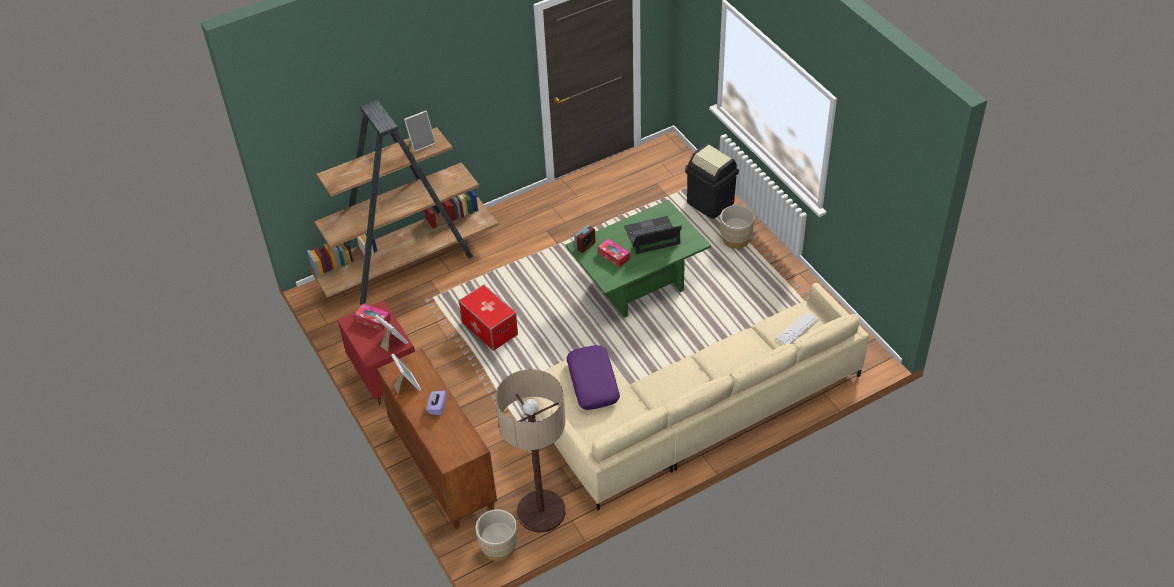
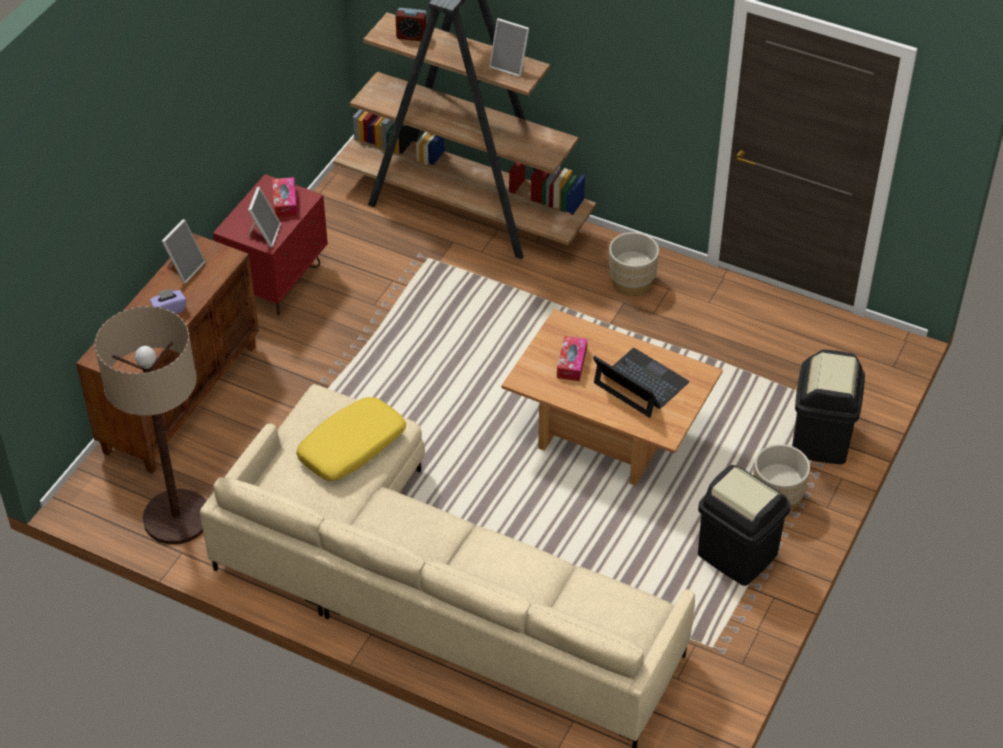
camera: 55 degrees right, 0 degrees up
(489, 328) = (419, 332): storage box -> none
(499, 547) = (102, 505): beige planter -> beige planter (631, 282)
(585, 246) = (566, 328): alarm clock -> alarm clock (412, 36)
(593, 382) = (352, 447): purple pillow -> yellow pillow
(638, 283) = (608, 434): green coffee table -> brown coffee table
(761, 273) = (736, 555): none -> black trash can
(797, 329) = (601, 614): keyboard -> none

